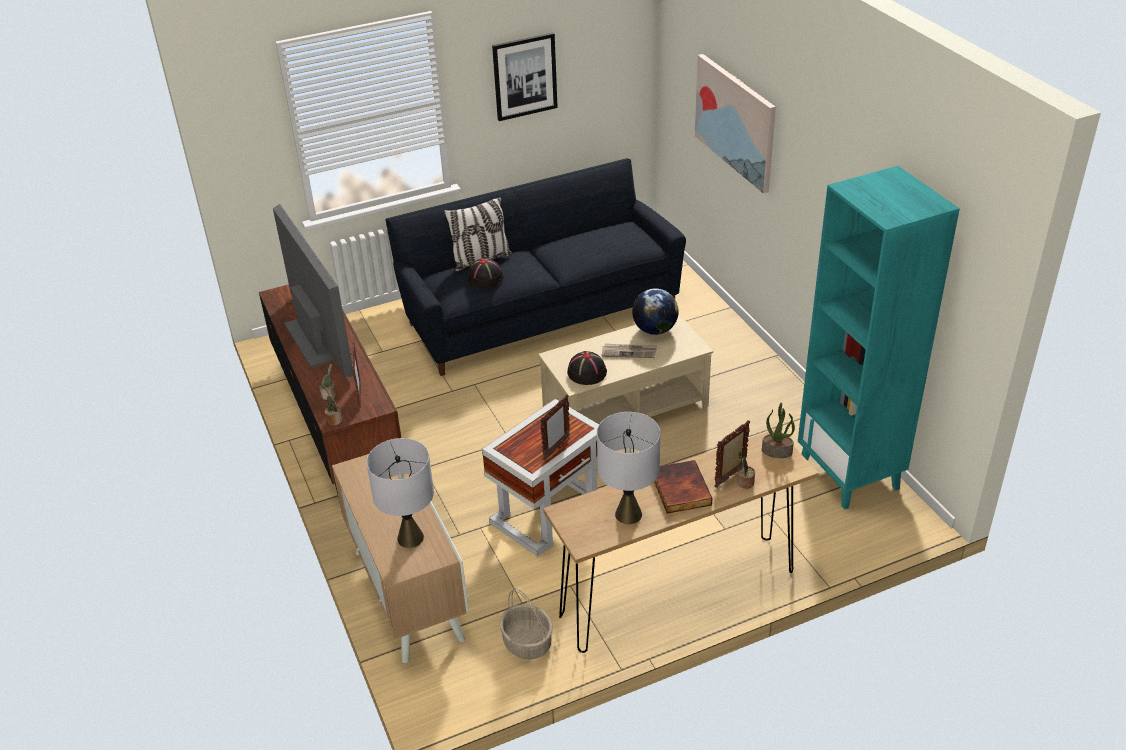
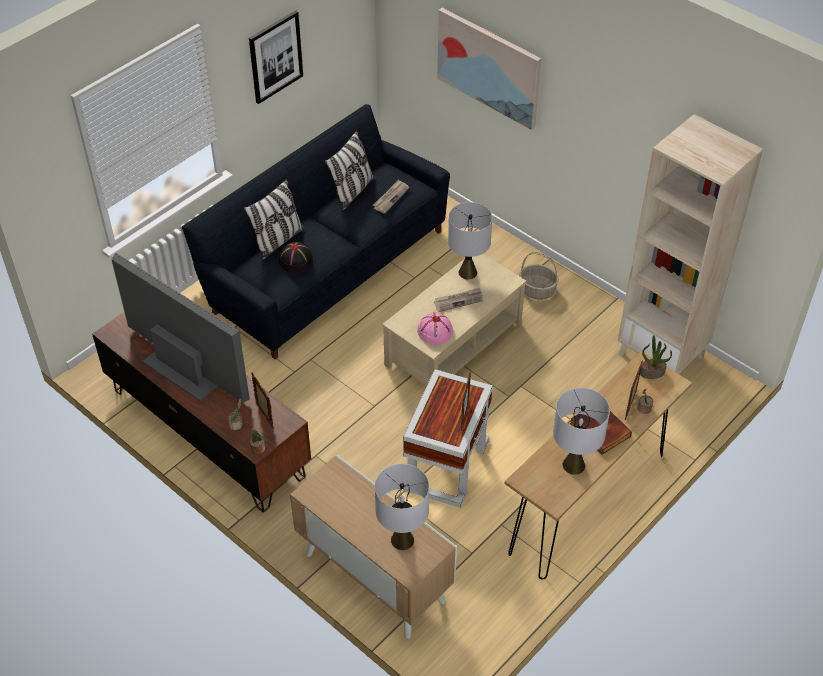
camera: 25 degrees left, 10 degrees up
(528, 643) = (496, 586): basket -> basket (537, 290)
(579, 235) = (352, 191): none -> pillow
(586, 372) = (434, 331): black hat -> pink hat
(613, 247) = (391, 197): none -> newspaper
(654, 330) = (467, 272): globe -> grey table lamp
(850, 474) = (662, 355): turquoise bookcase -> beige bookcase

